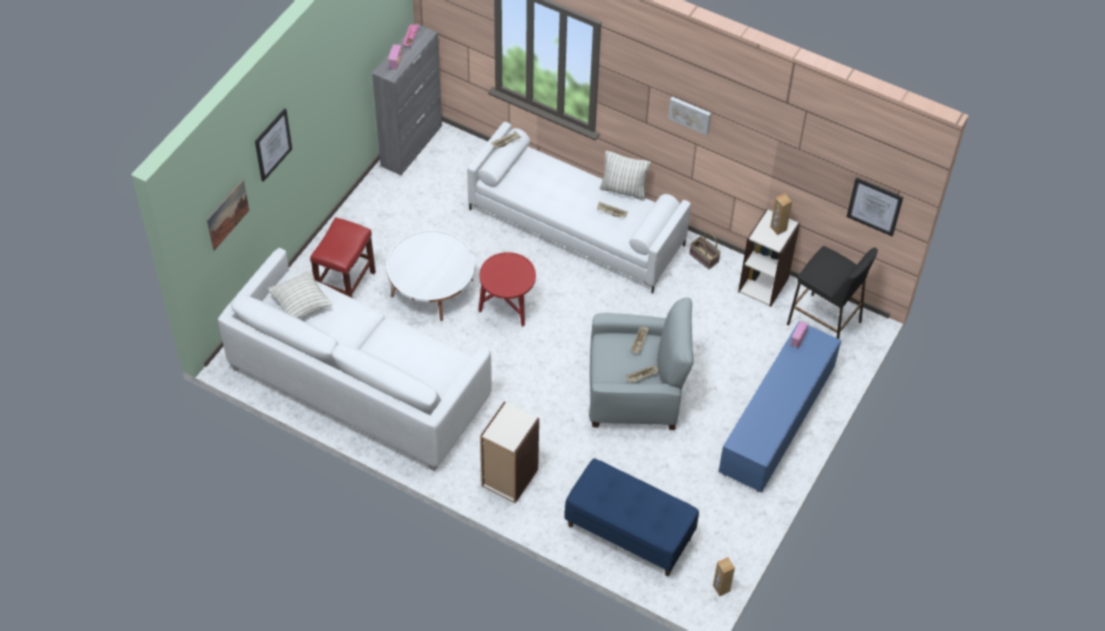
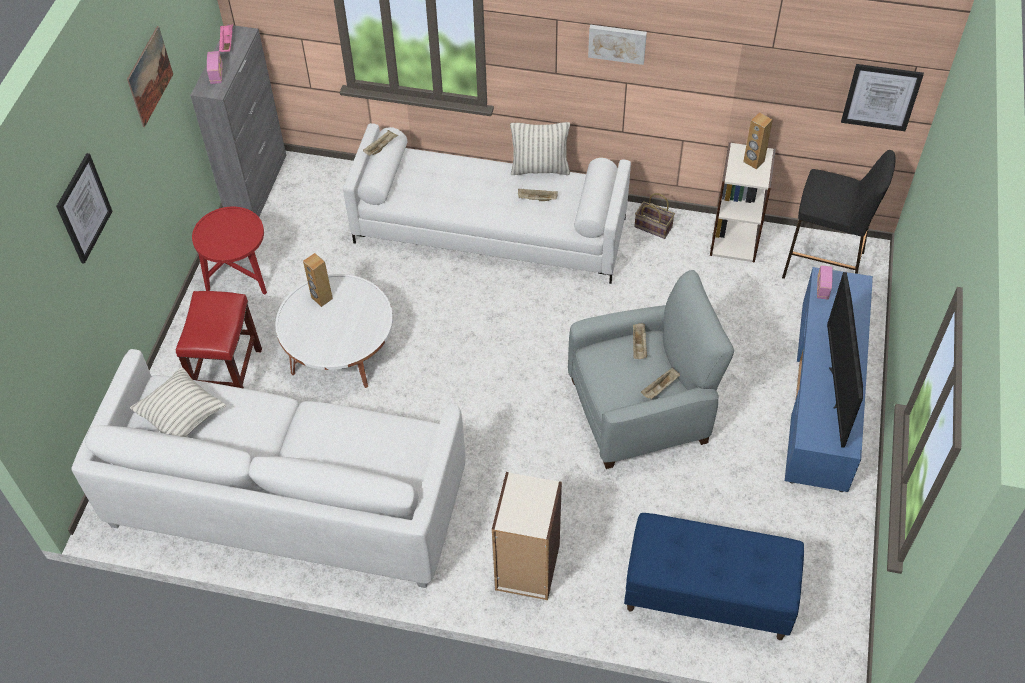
camera: 15 degrees left, 0 degrees up
(227, 214) = (45, 320): picture -> picture (150, 76)
(507, 309) = (444, 350): red side table -> red side table (241, 280)
(721, 588) = (855, 635): brown speaker -> brown speaker (321, 298)
(773, 413) = (837, 388): none -> television

